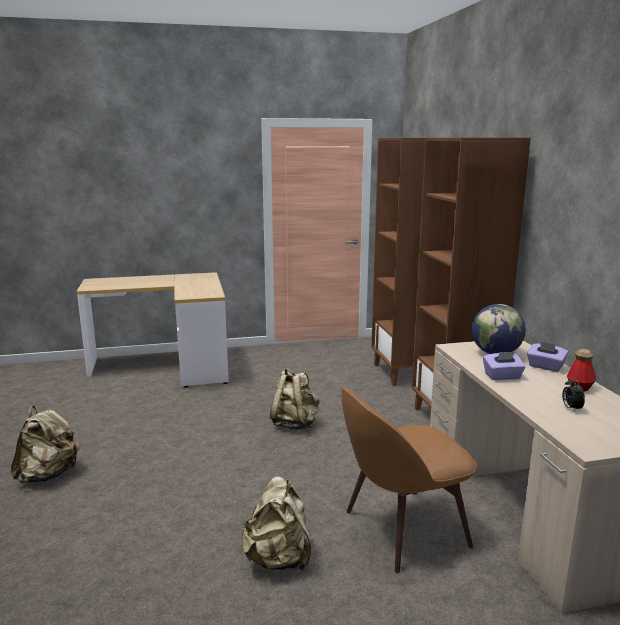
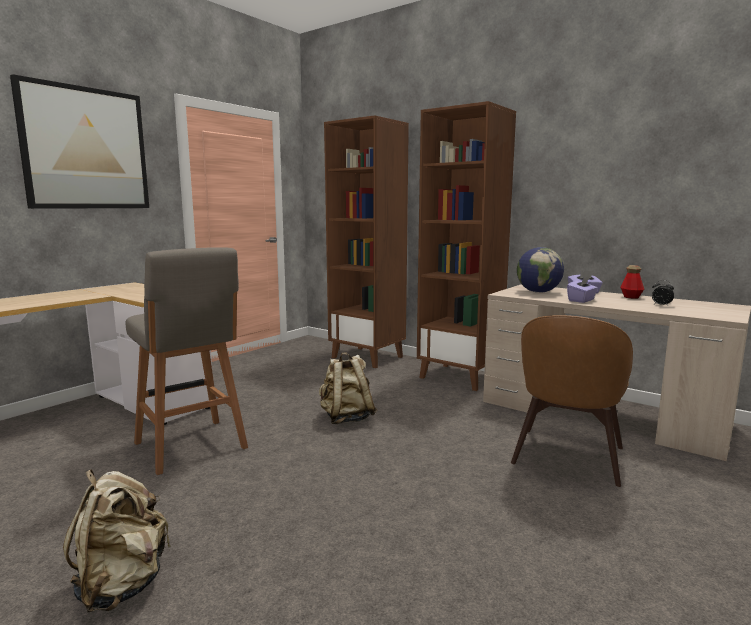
camera: 40 degrees left, 5 degrees down
(177, 409) = (192, 447): none -> grey stool
(185, 171) = (85, 149): none -> picture
(278, 559) = (536, 523): beige backpack -> none

